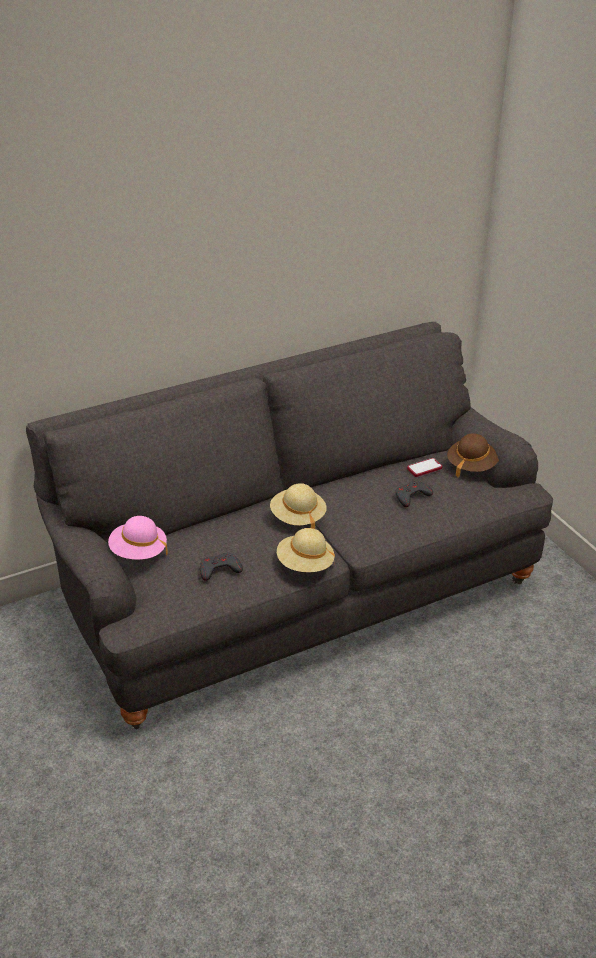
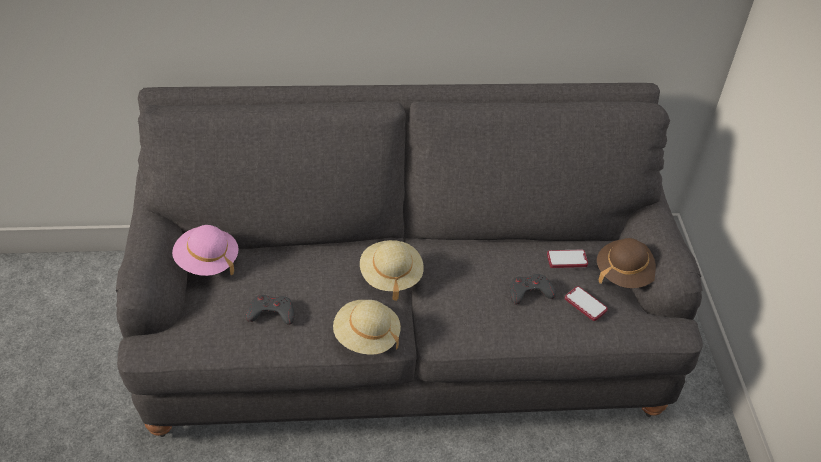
camera: 20 degrees right, 10 degrees up
(457, 493) = (585, 304): none -> phone

